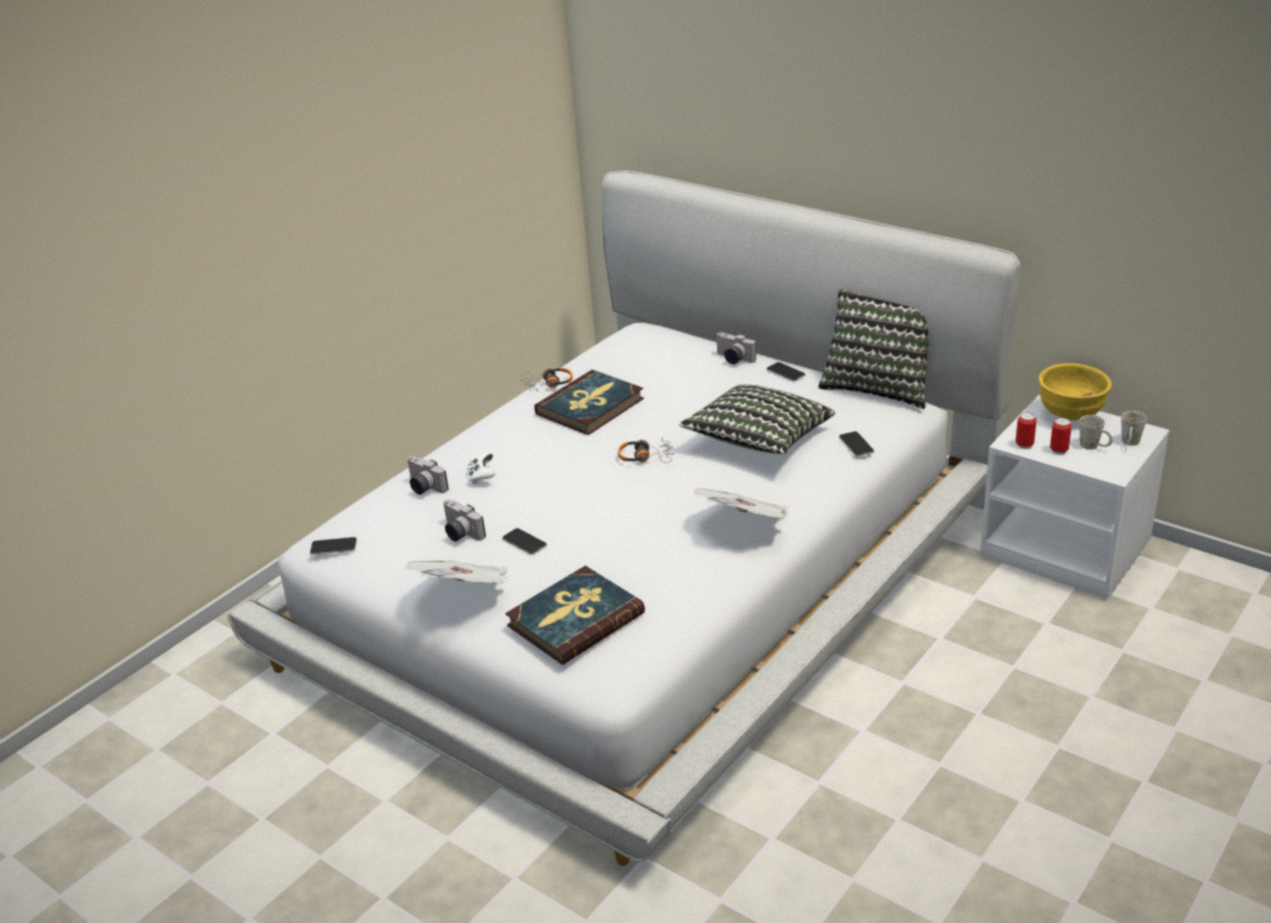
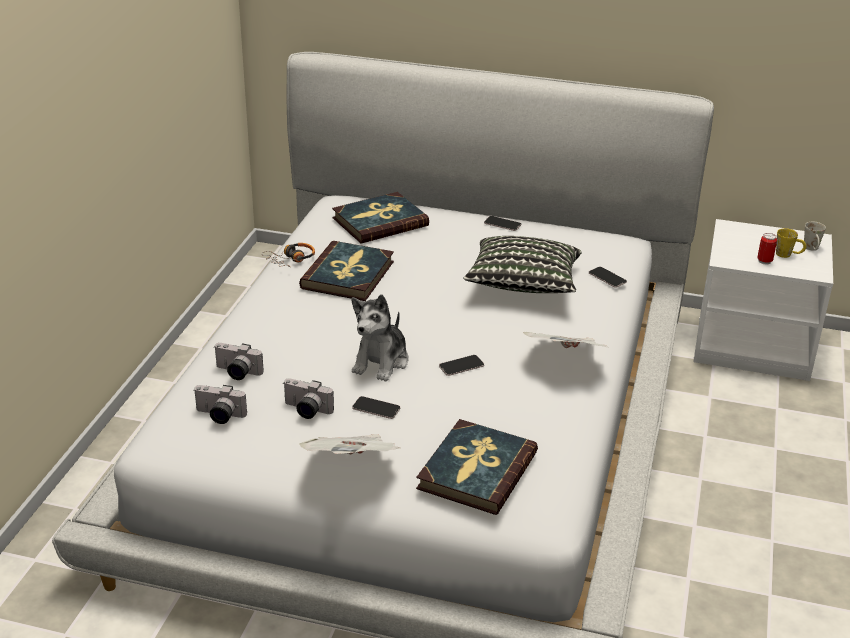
camera: 25 degrees left, 0 degrees up
(333, 546) = (181, 445): phone -> phone (461, 366)
(482, 477) = (289, 354): white game controller -> none
(561, 498) = (381, 362): none -> plush toy
(646, 457) = (434, 313): headphones -> none
(660, 355) = (379, 222): none -> book
(733, 359) = (448, 218): camera -> camera (219, 416)
(879, 386) = (588, 227): pillow -> none
(1024, 445) = (735, 260): can -> none
(1071, 415) = (753, 232): yellow bowl -> none
(1094, 447) = (788, 255): white mug -> yellow mug

